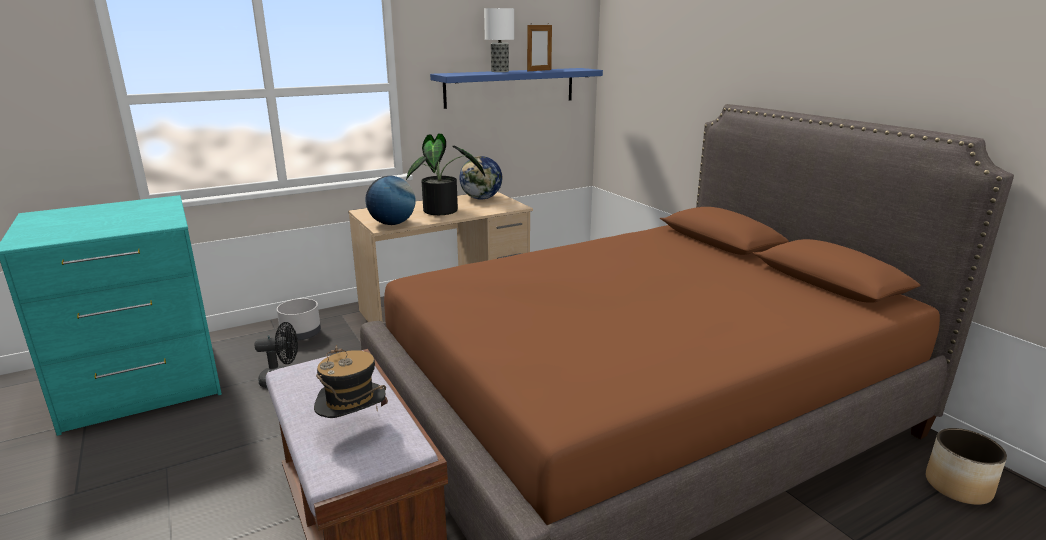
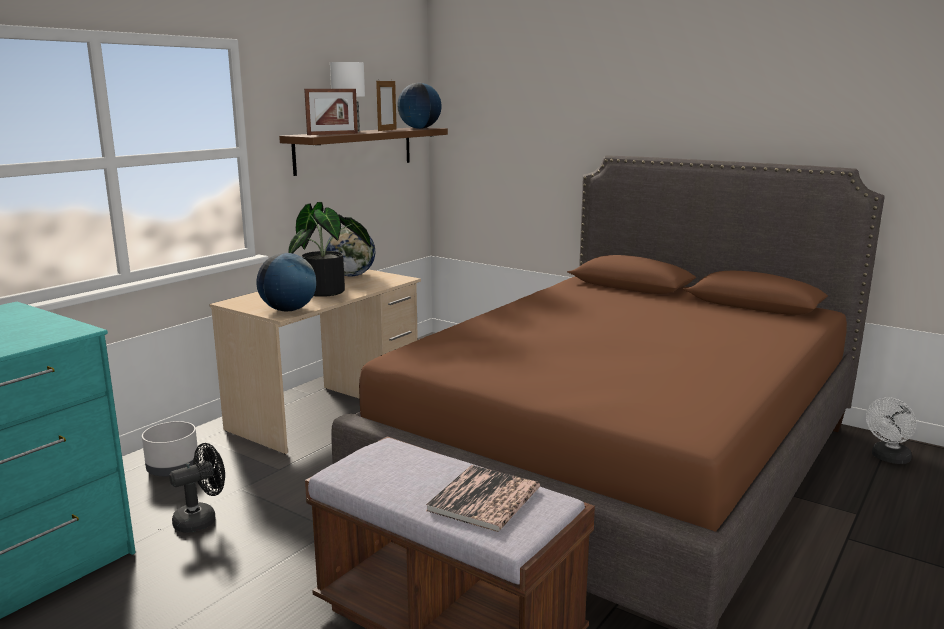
camera: 25 degrees left, 5 degrees down
(354, 429) = (484, 499): hat -> book
(475, 73) = (332, 134): none -> picture frame
(510, 87) = (355, 149): blue shelf -> brown shelf
(575, 69) = (419, 128): none -> globe
(959, 487) = (888, 458): planter -> white fan

